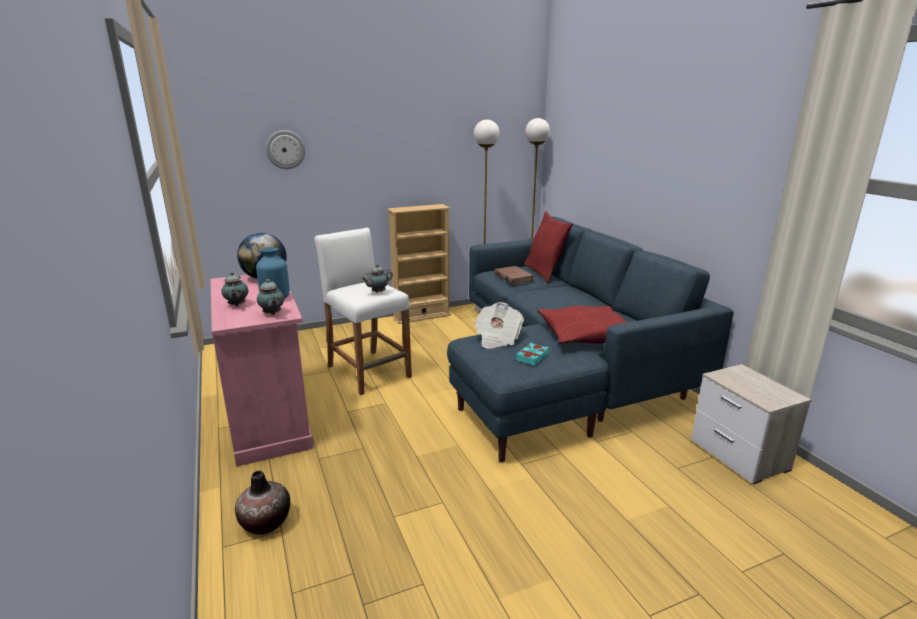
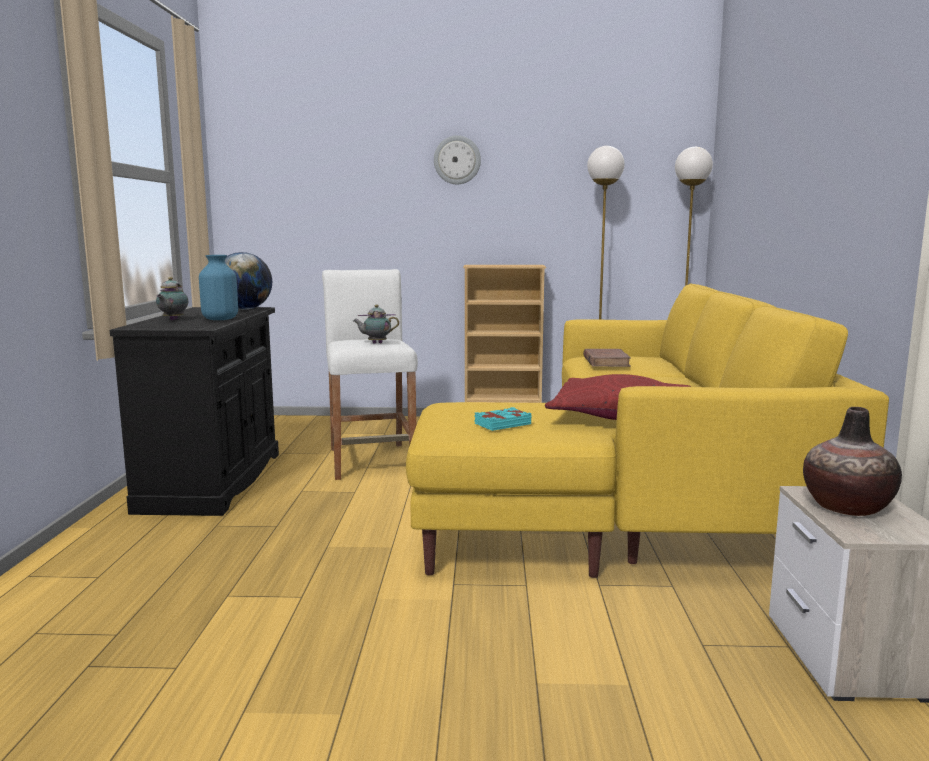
camera: 25 degrees right, 10 degrees down
(265, 523) = (92, 567): vase -> vase (846, 507)
(269, 417) = (213, 481): pink cabinet -> black cabinet
(272, 314) = (191, 326): teapot -> none
(285, 149) = (340, 183): wall clock -> wall clock (457, 160)
(497, 338) = (484, 405): newspaper -> none
(545, 273) = (664, 363): red pillow -> none
(561, 369) = (639, 499): blue sofa -> yellow sofa

